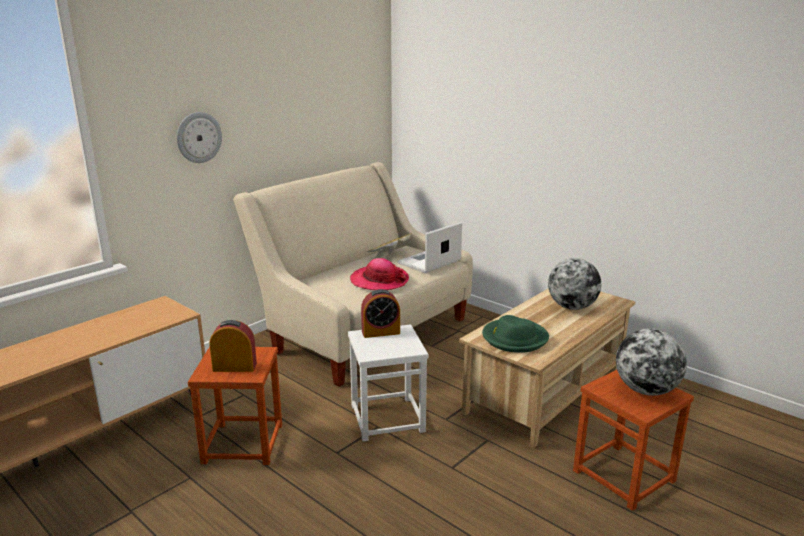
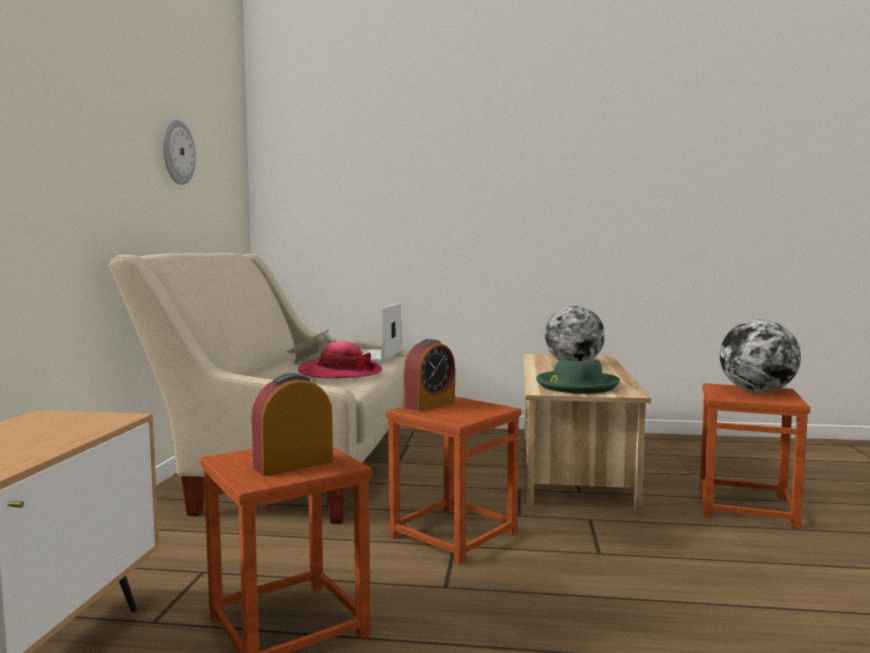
camera: 35 degrees left, 15 degrees down
(198, 137) = (62, 151): wall clock -> wall clock (177, 152)
(387, 418) = (453, 534): white stool -> brown stool

